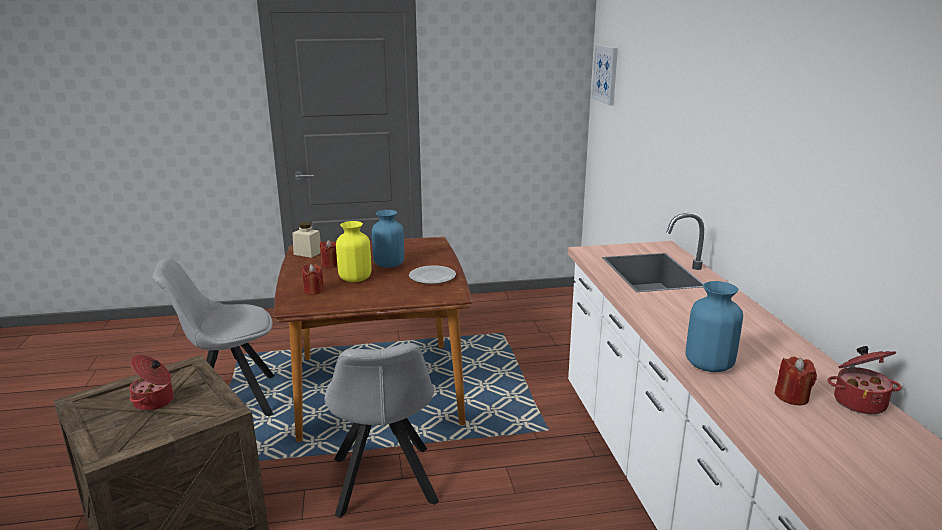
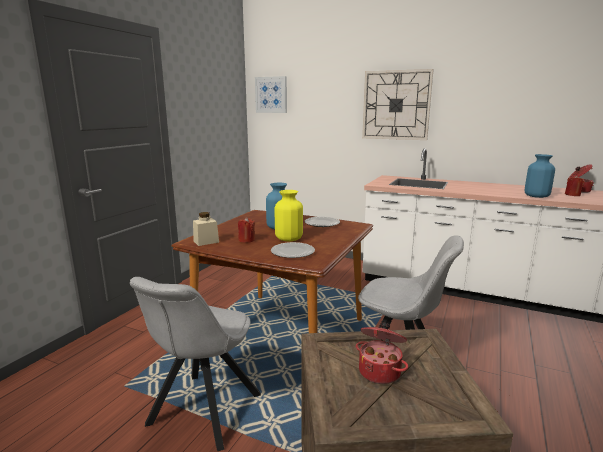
camera: 55 degrees left, 5 degrees down
(314, 290) = (293, 252): red candle -> plate
(697, 123) = (396, 105): none -> wall clock

